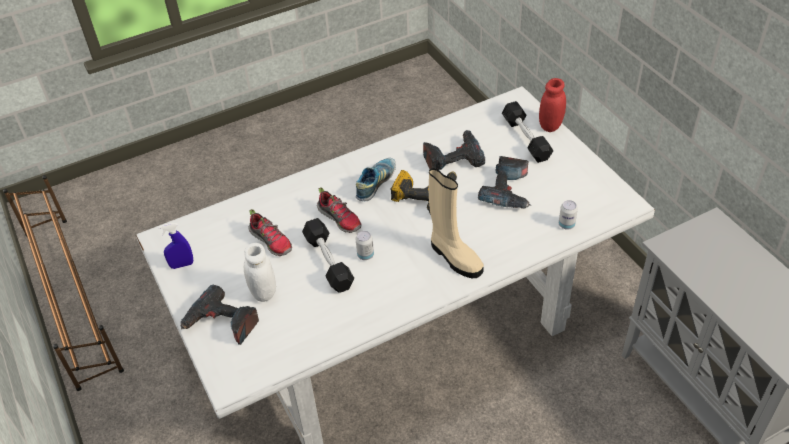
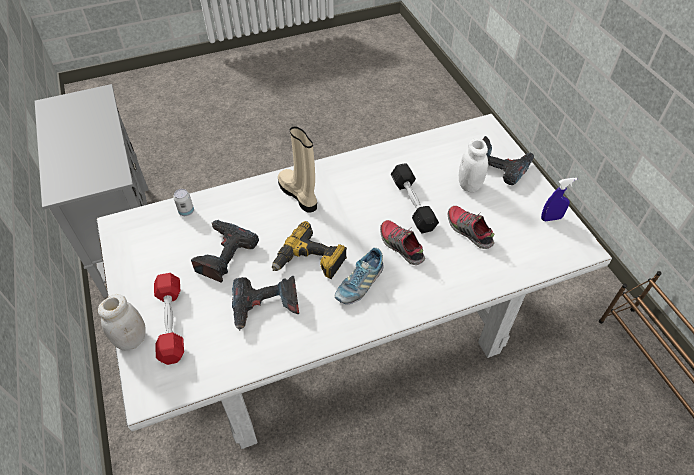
camera: 175 degrees left, 5 degrees up
(365, 255) = (378, 206): can -> none
(526, 139) = (171, 323): black dumbbell -> red dumbbell
(550, 126) = (131, 339): red jar -> white jar

